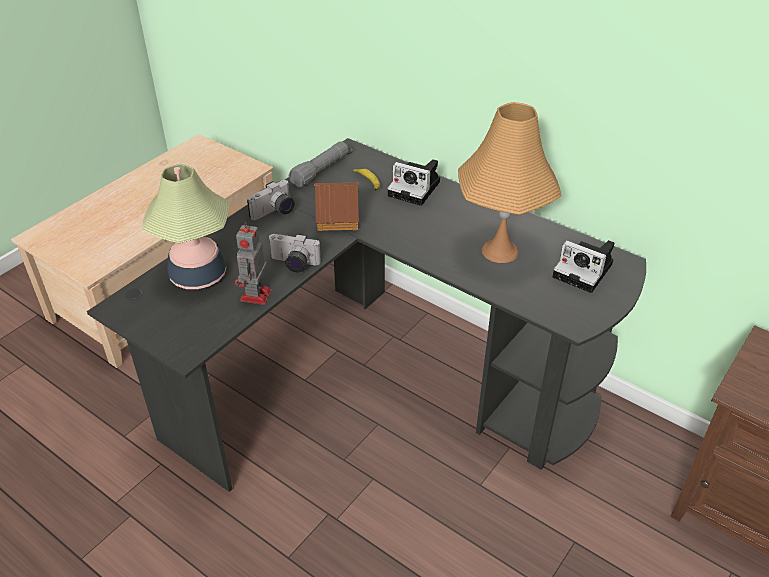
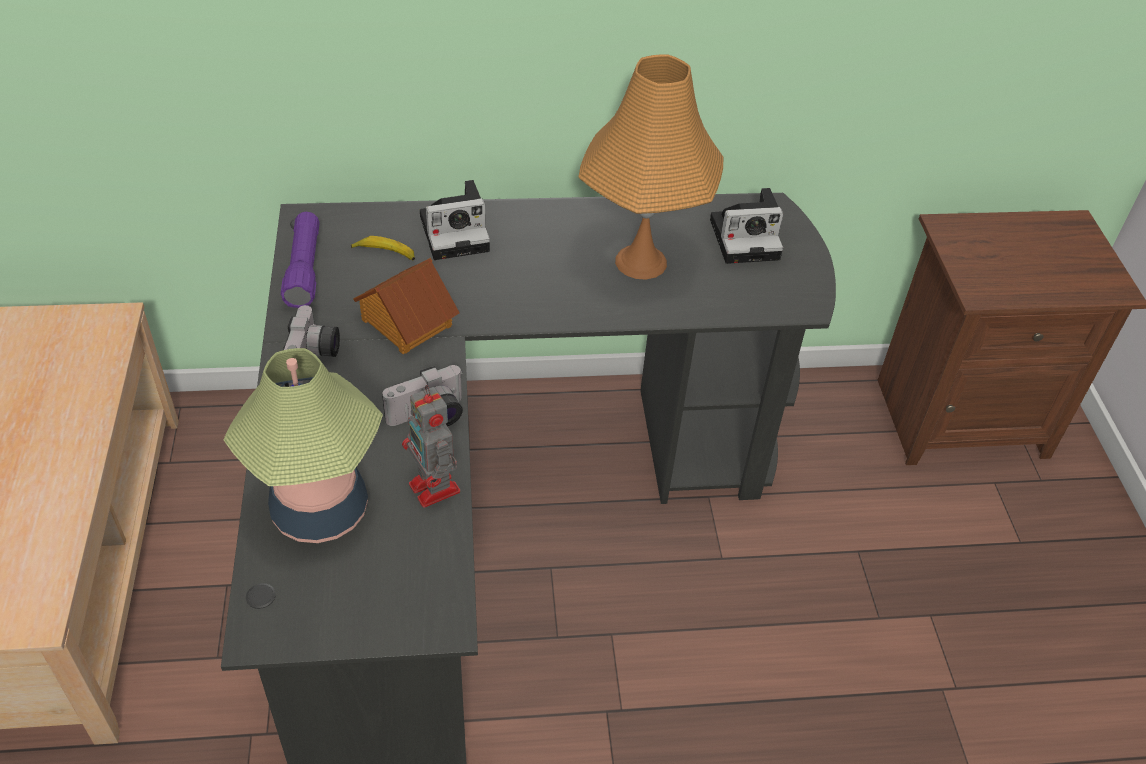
camera: 45 degrees left, 5 degrees up
(320, 171) = (304, 269): grey flashlight -> purple flashlight

